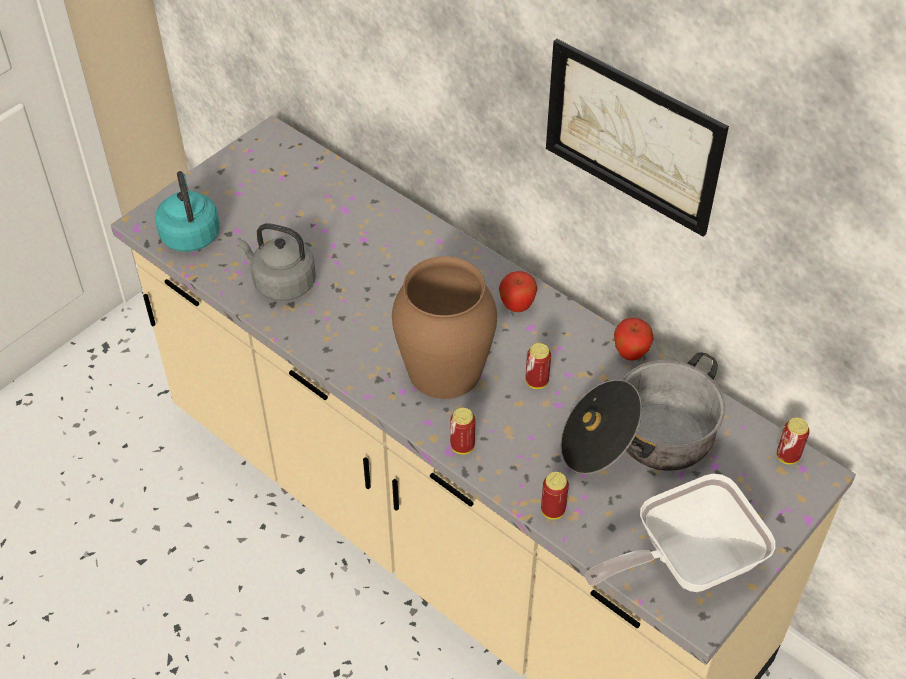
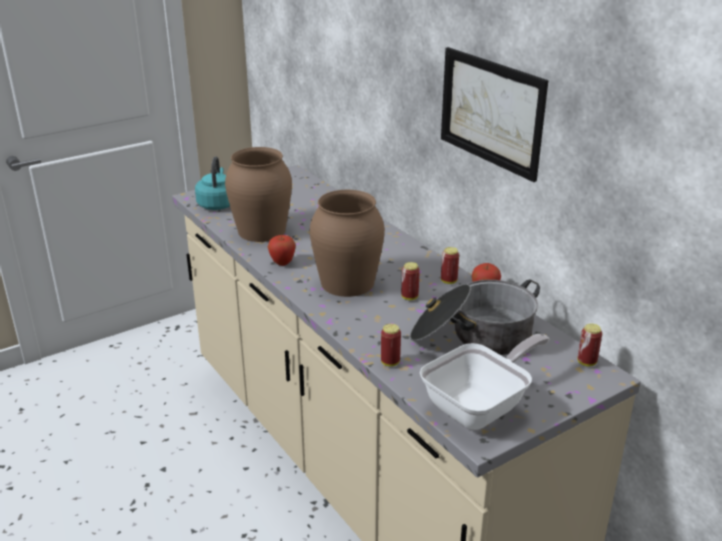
camera: 15 degrees right, 20 degrees down
(281, 283) = (261, 231): grey kettle -> brown vase
(462, 446) = (340, 320): can -> can (448, 281)
(517, 307) = (413, 261): apple -> apple (282, 263)
(685, 561) = (481, 406): frying pan -> frying pan turned 150 degrees clockwise

